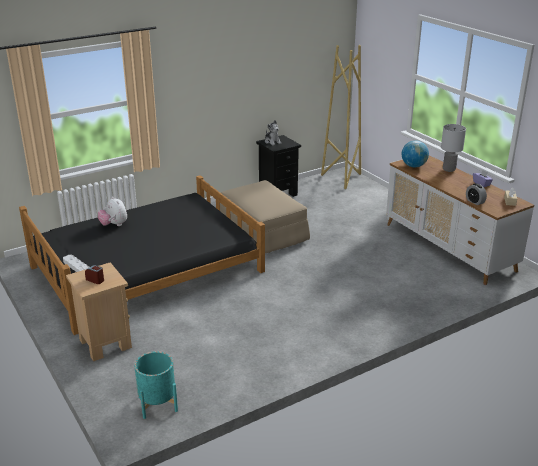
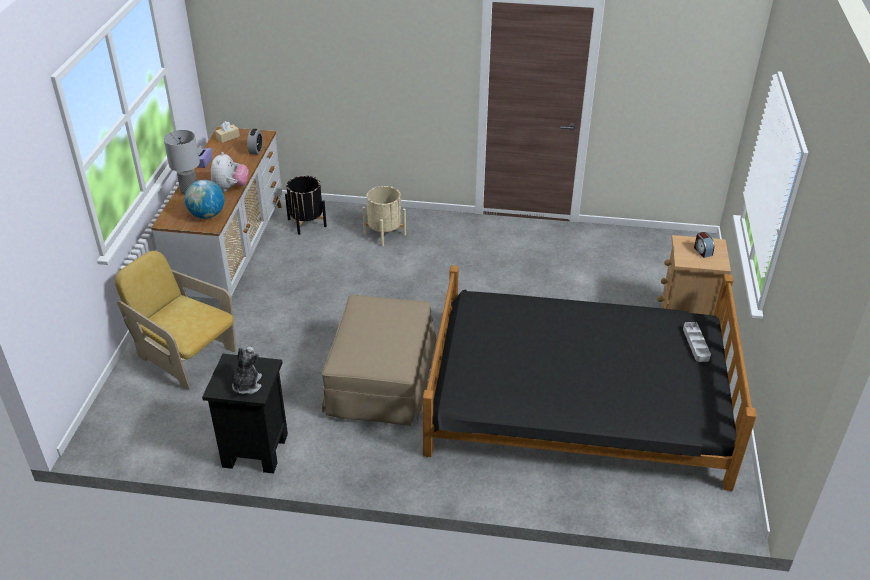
camera: 140 degrees left, 10 degrees up
(114, 225) = (609, 395): plush toy -> plush toy (230, 188)
(157, 403) = (669, 250): turquoise planter -> none
(342, 179) = (128, 424): yellow clothes rack -> none
(367, 203) = (186, 356): none -> yellow armchair
(388, 302) = (385, 233): none -> beige planter
(447, 283) = (307, 223): none -> black planter

